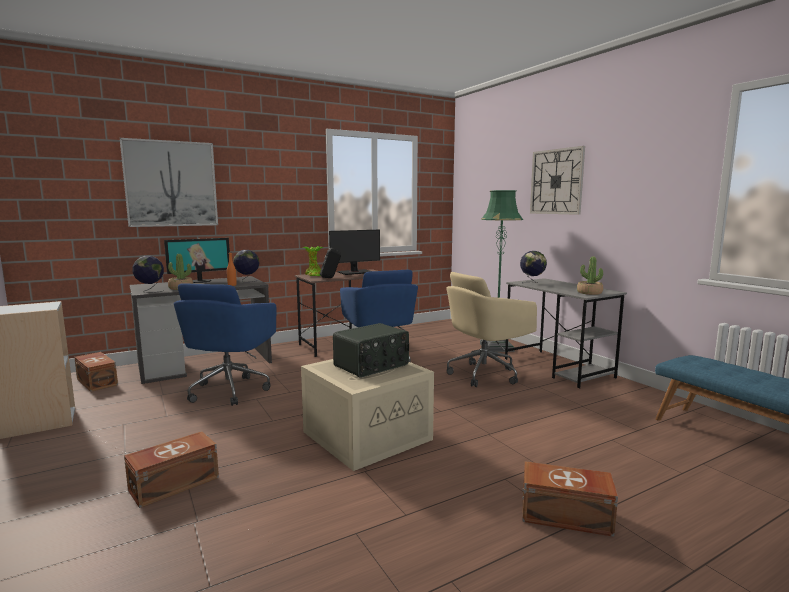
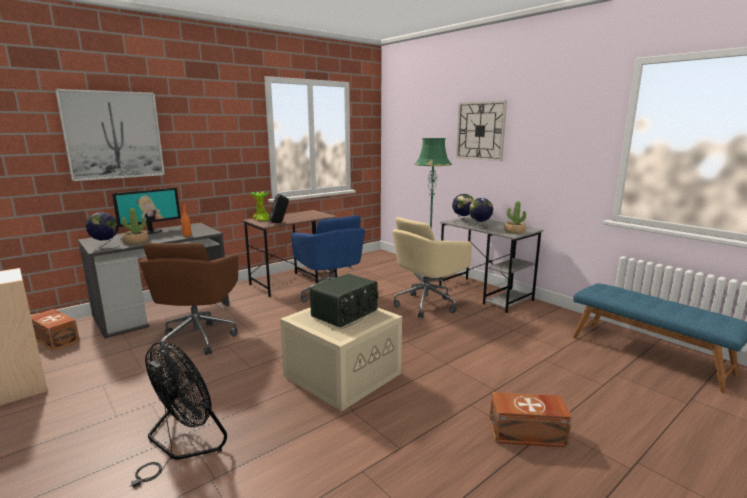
camera: 10 degrees left, 5 degrees up
(172, 484) = (177, 443): brown storage box -> black fan
(231, 390) = (199, 338): blue office chair -> brown office chair
(247, 281) = (199, 230): globe -> globe (479, 227)
(355, 272) = (299, 214): monitor -> none

